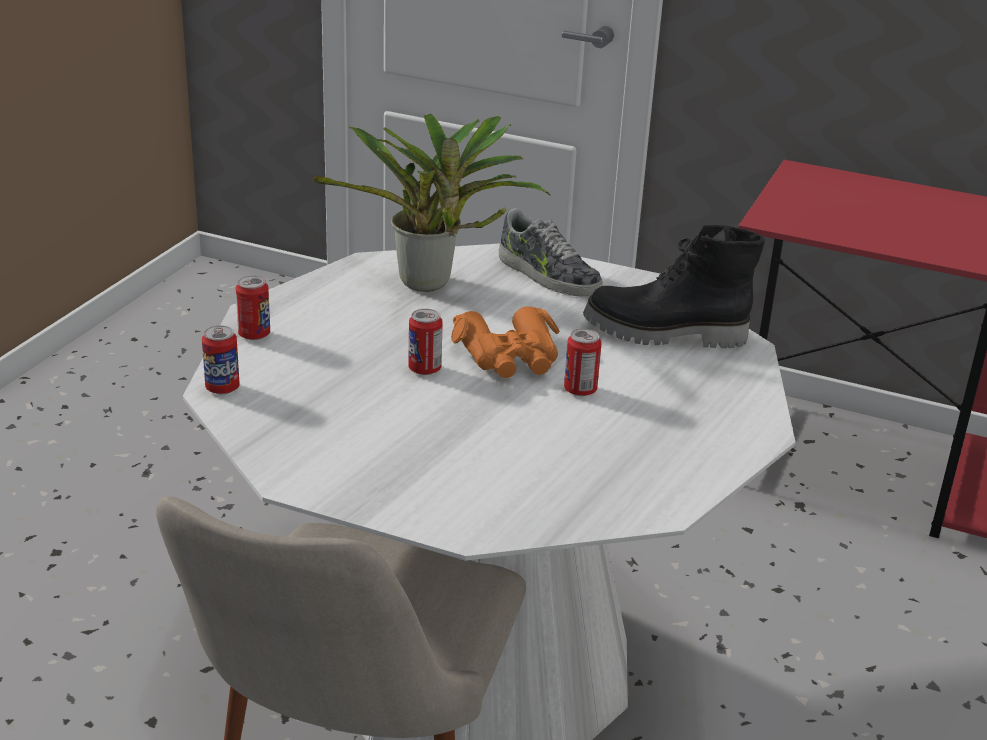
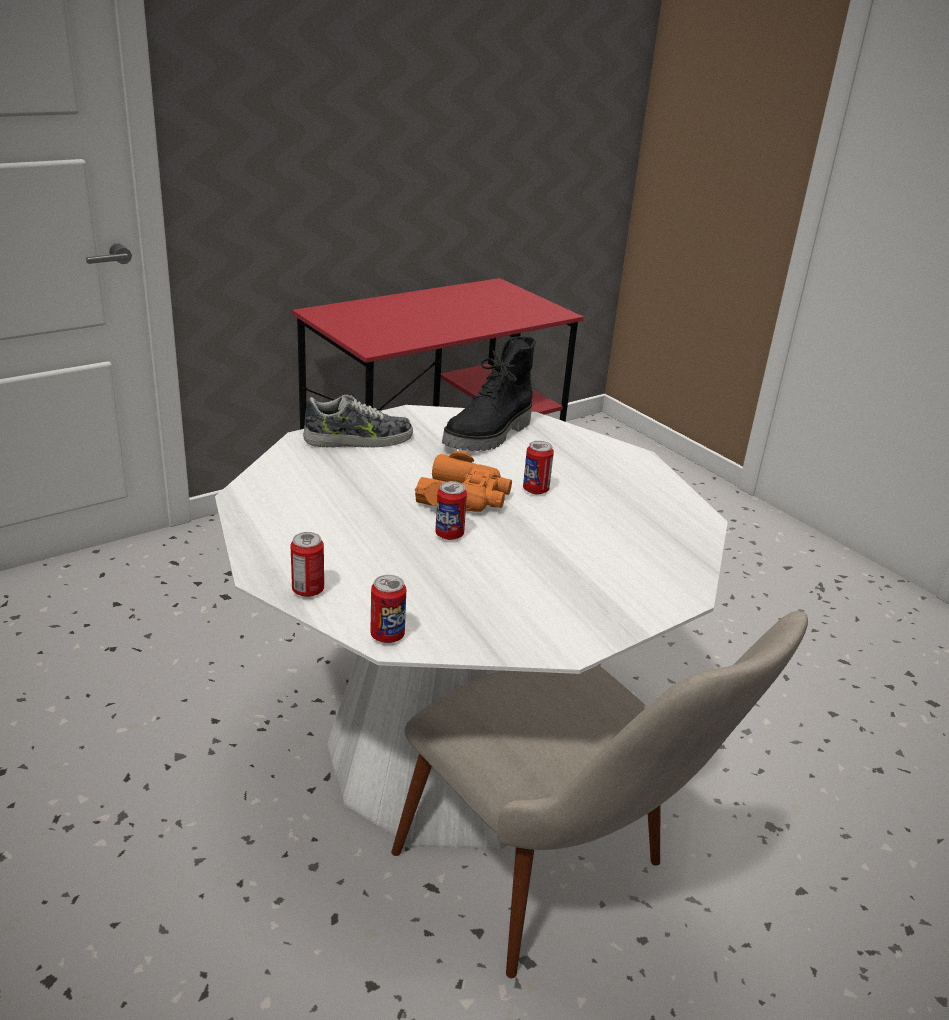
camera: 60 degrees left, 0 degrees up
(431, 285) = (318, 486): potted plant -> none

